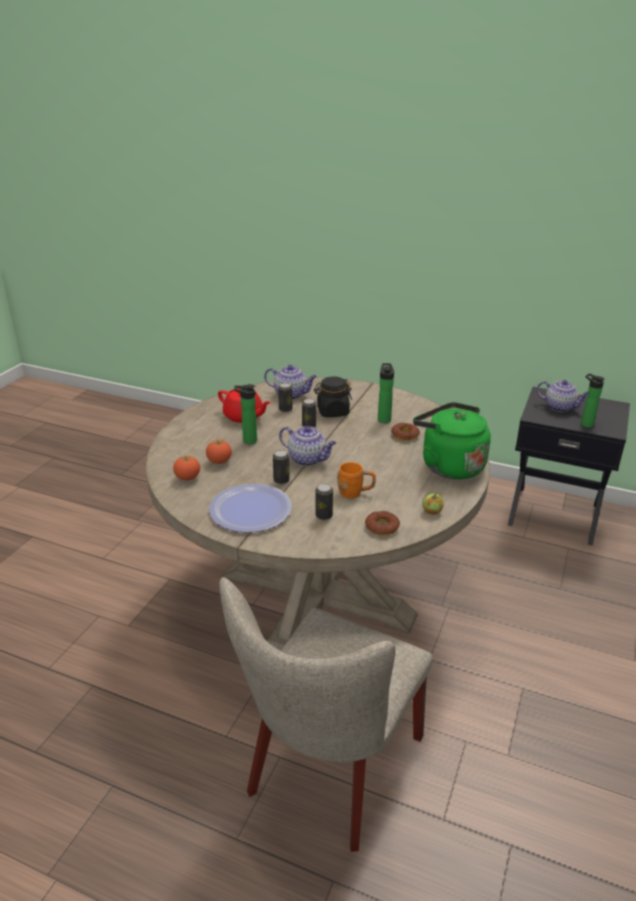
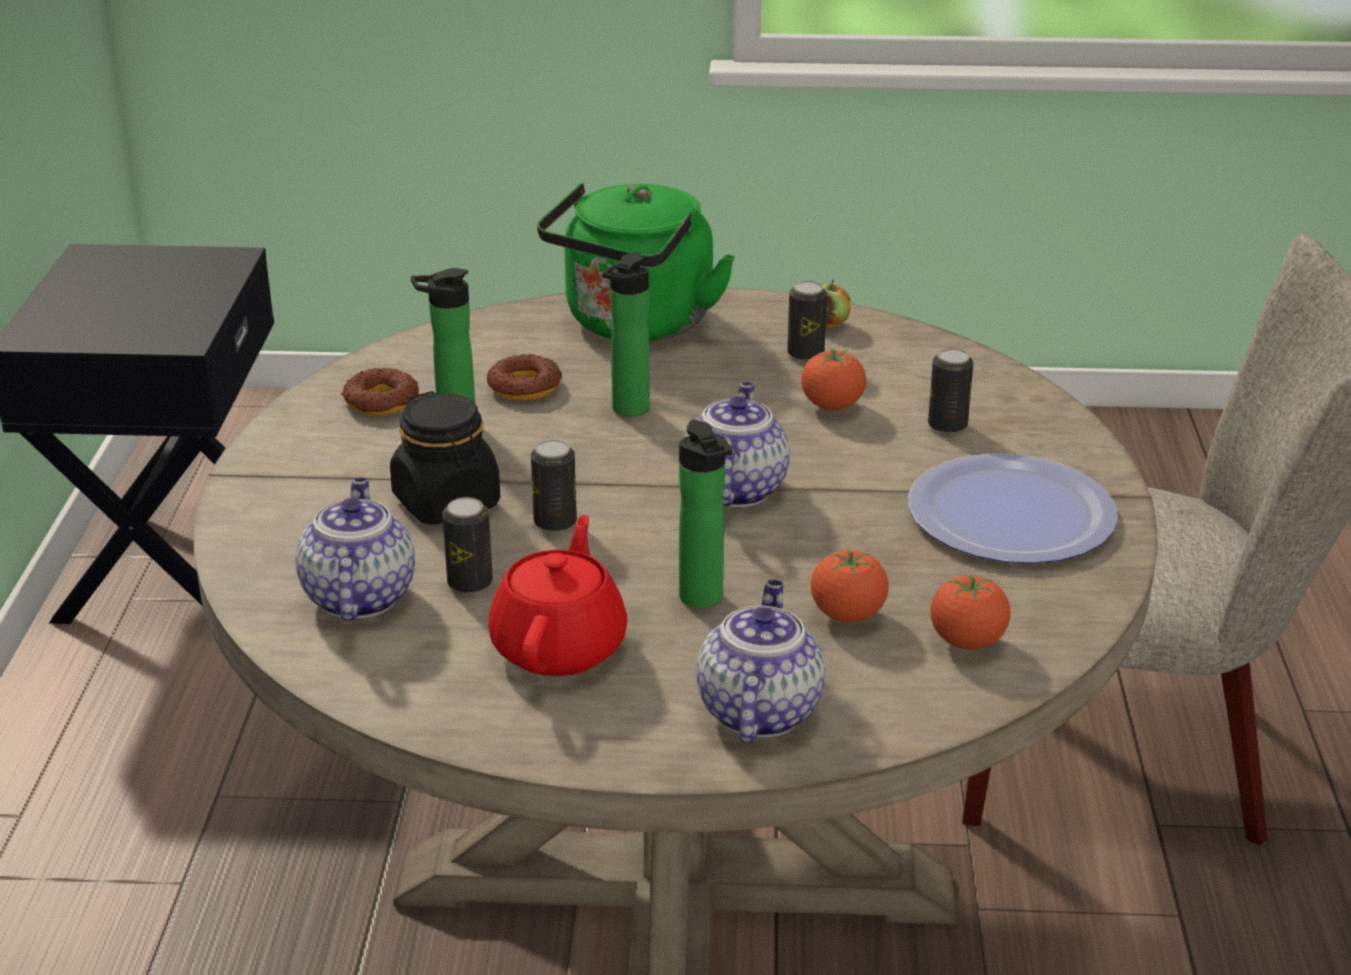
camera: 110 degrees left, 0 degrees up
(281, 480) = (858, 503): can -> can (805, 354)
(355, 493) = (832, 406): orange mug -> tomato
(382, 527) = (926, 363): donut -> donut (381, 401)
(560, 407) = (118, 312): teapot -> teapot (758, 710)
(585, 424) = (203, 285): bottle -> bottle (627, 411)

